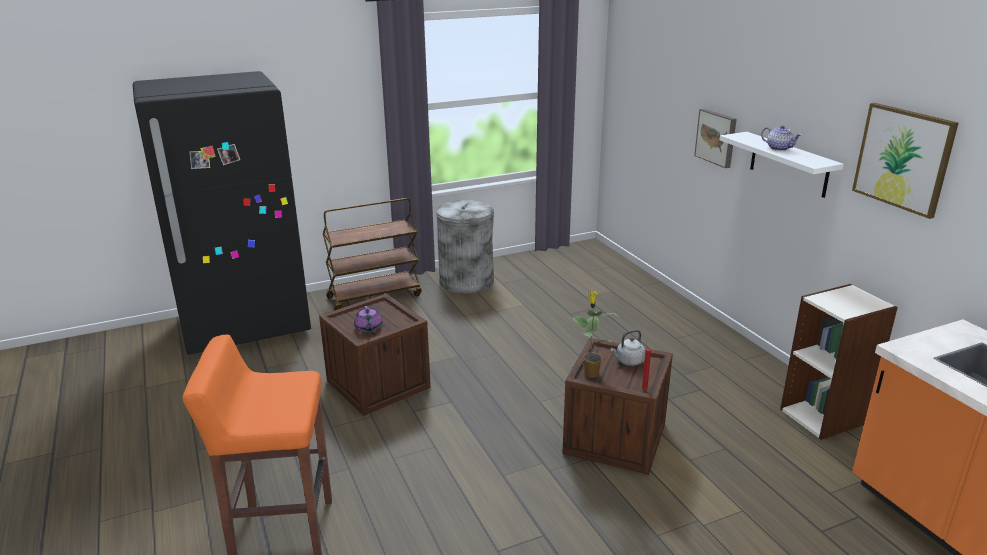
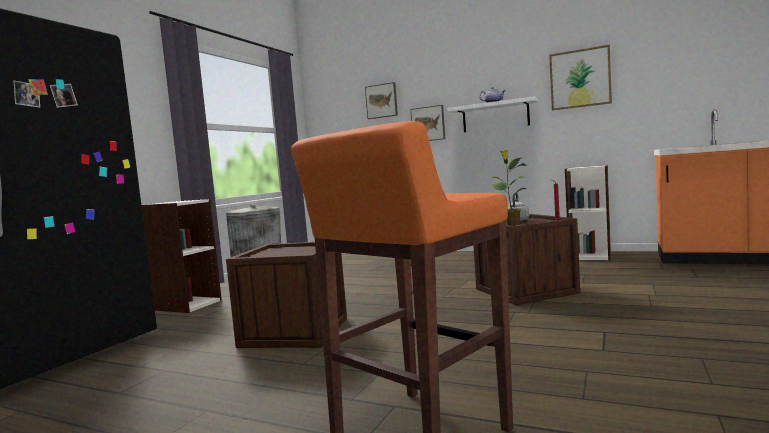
camera: 40 degrees left, 20 degrees down
(368, 328) = (293, 253): purple teapot -> none
(375, 296) = (186, 305): brown cart -> bookcase
(677, 82) = (382, 101): none -> picture

